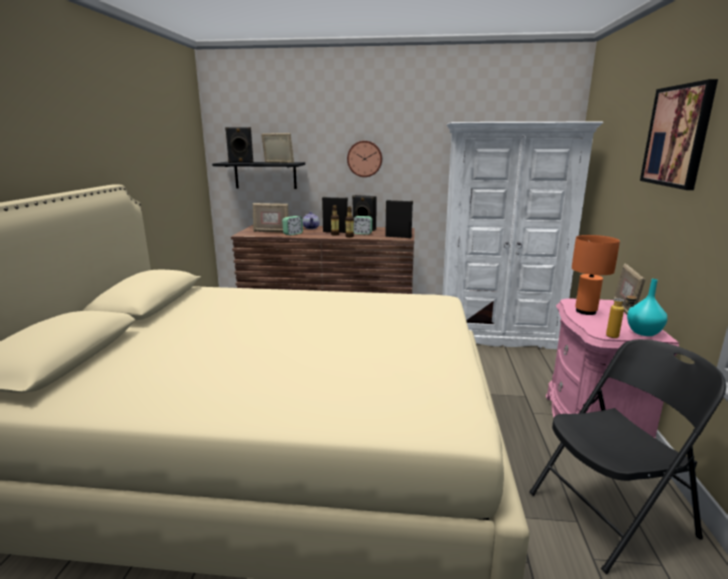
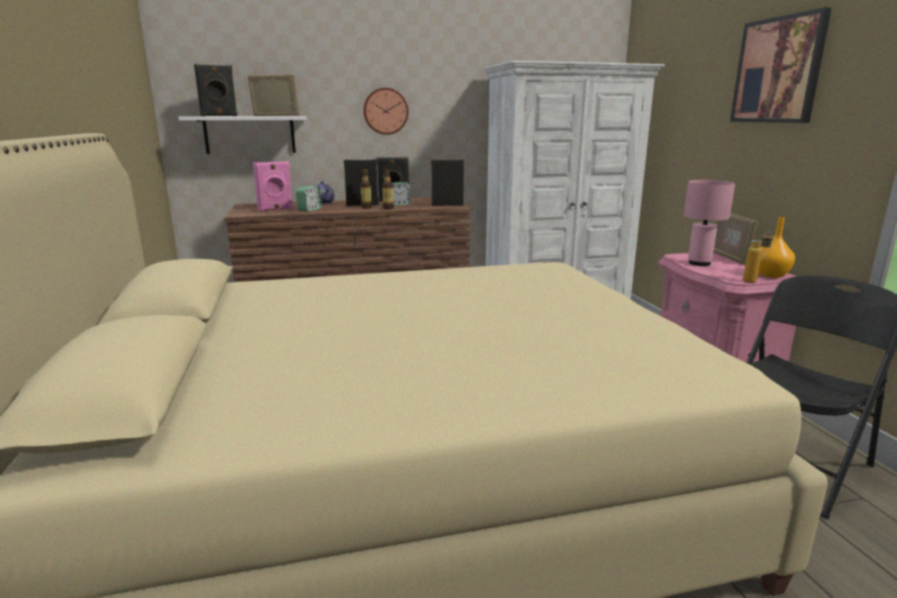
camera: 20 degrees left, 0 degrees up
(265, 175) = (250, 134): black shelf -> white shelf
(271, 231) = (276, 209): picture frame -> pink speaker
(585, 311) = (698, 263): orange table lamp -> pink table lamp
(644, 332) = (771, 275): turquoise vase -> orange vase

